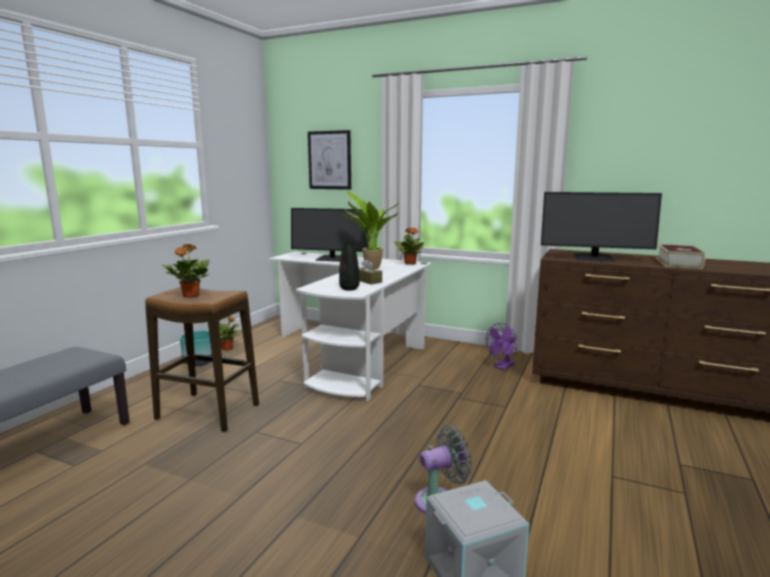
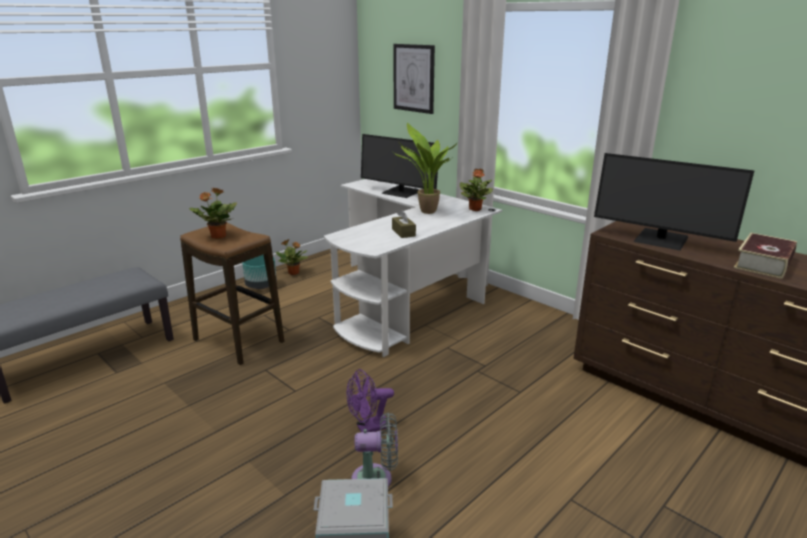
camera: 20 degrees right, 10 degrees up
(349, 289) = (373, 242): black vase -> none
(502, 367) = (555, 341): purple fan -> purple fan (368, 428)

